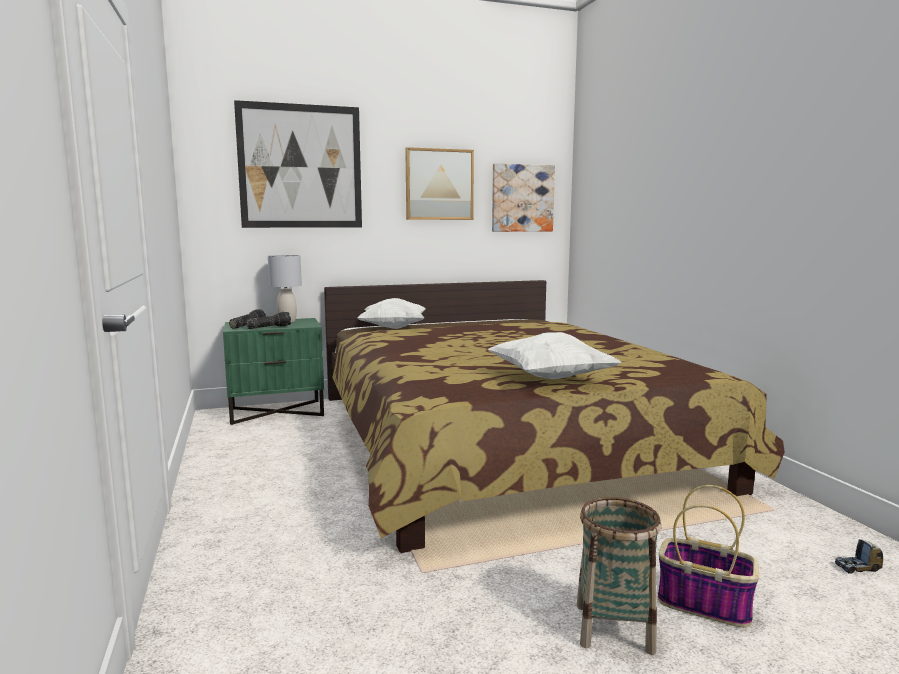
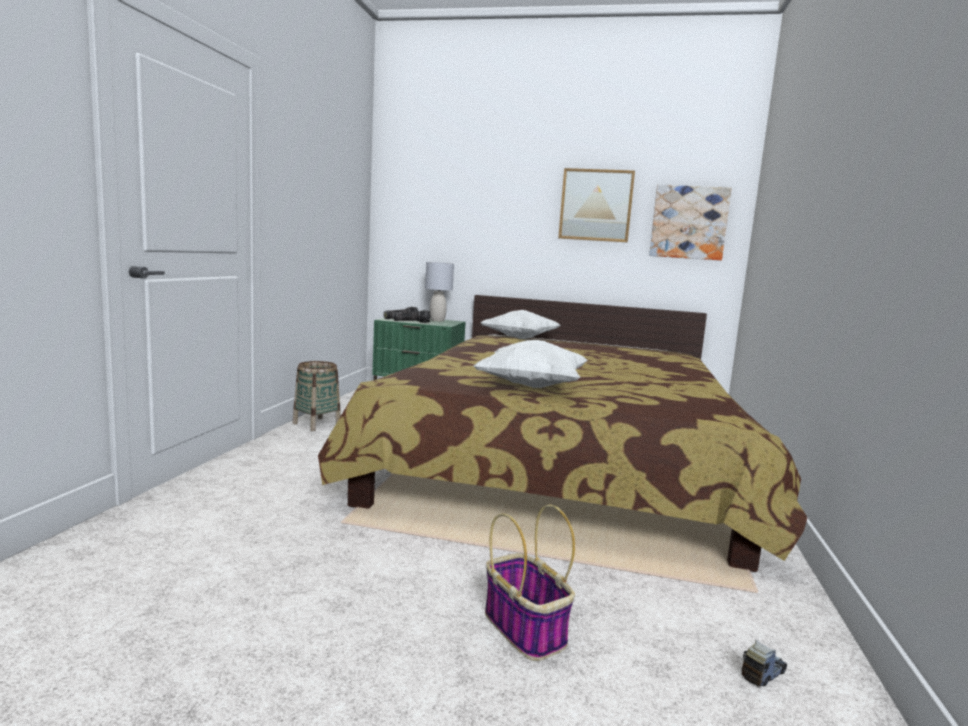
camera: 30 degrees right, 0 degrees up
(300, 167) = (467, 186): picture -> none
(614, 628) = (415, 610): basket -> basket (317, 424)
(858, 568) = (762, 674): toy truck -> toy truck turned 120 degrees clockwise

